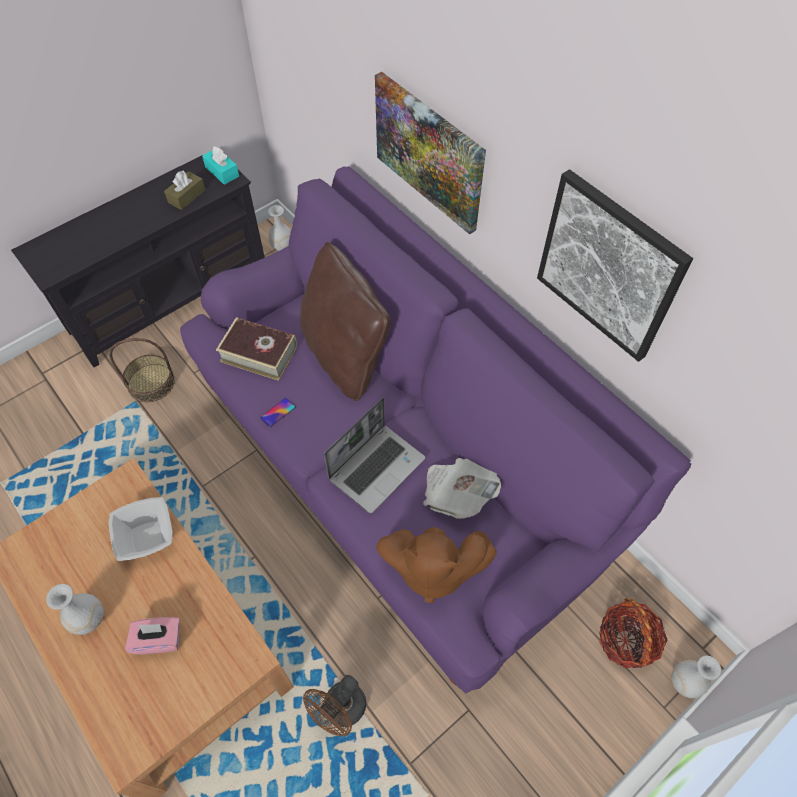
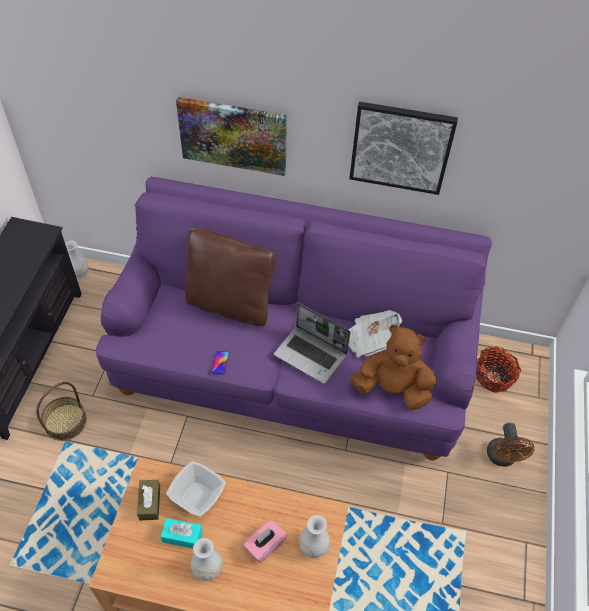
camera: 40 degrees left, 5 degrees down
(187, 196) = (22, 261): brown tissue box -> brown tissue box (149, 503)
(222, 172) = (33, 231): turquoise tissue box -> turquoise tissue box (182, 536)
(259, 354) = (172, 335): book -> none
(340, 711) = (380, 527): brown fan -> brown fan (502, 458)
(377, 467) = (311, 355): laptop -> laptop turned 120 degrees clockwise
(431, 569) = (392, 389): brown plush toy -> brown plush toy turned 135 degrees counterclockwise
(684, 682) = (537, 377): white vase -> white vase (313, 546)

